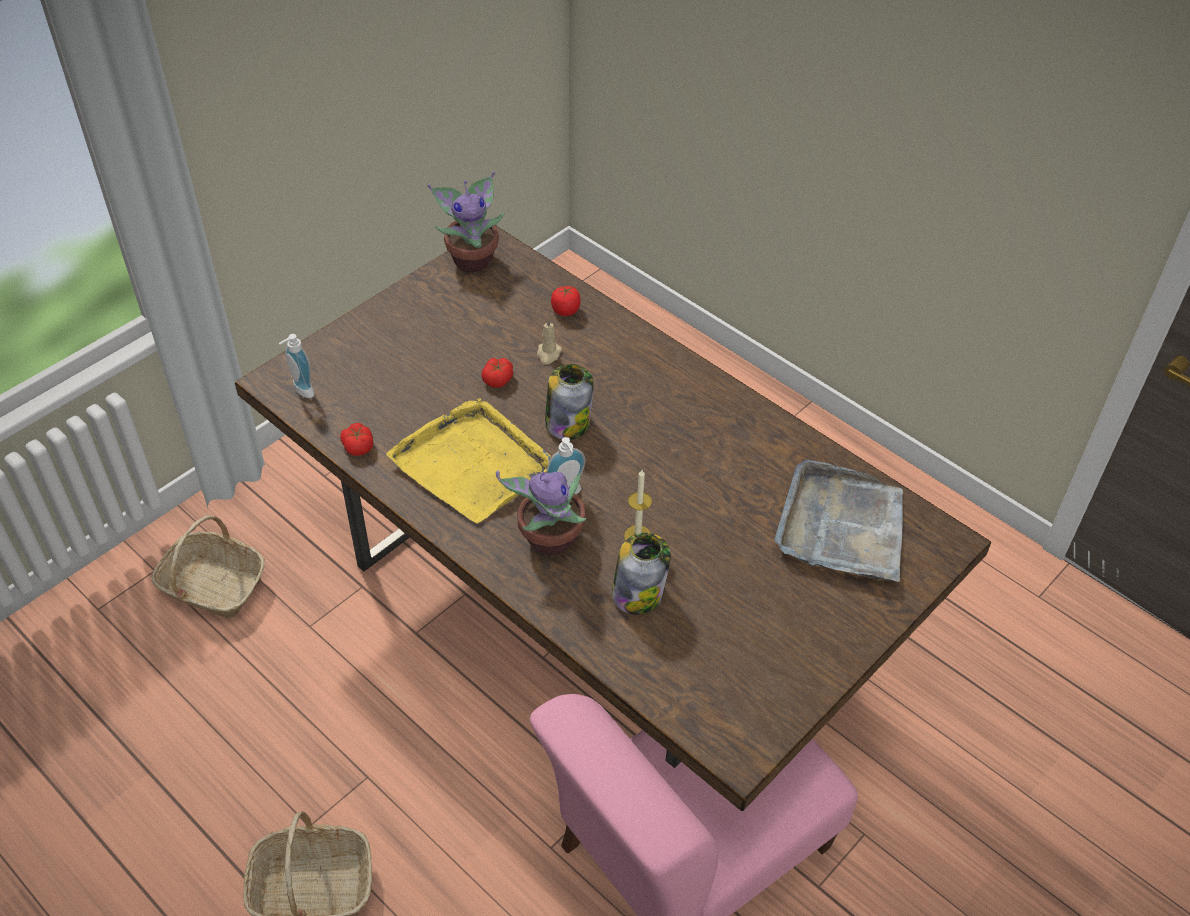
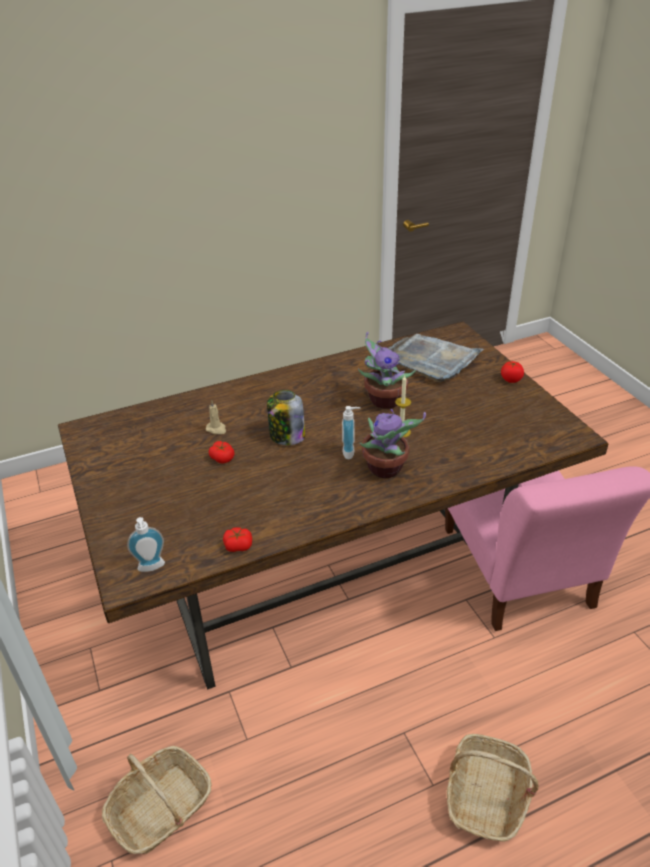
camera: 65 degrees left, 10 degrees down
(472, 258) = (87, 441): potted plant -> potted plant (383, 400)
(473, 464) = (296, 488): yellow tray -> none
(565, 310) = (181, 412): tomato -> tomato (511, 379)
(638, 593) = (447, 443): jar -> none

